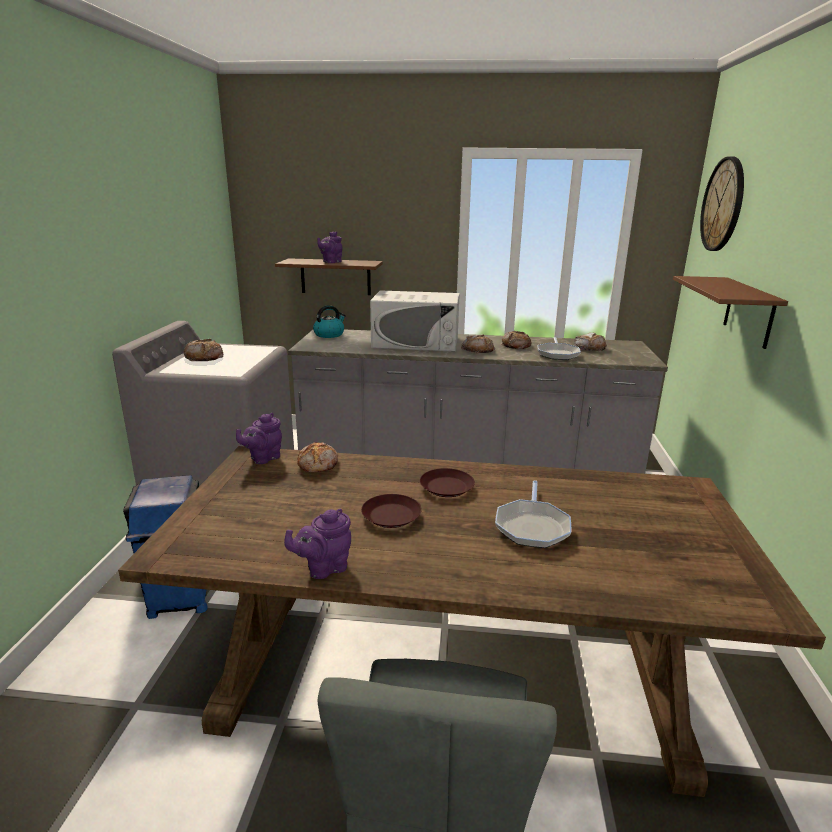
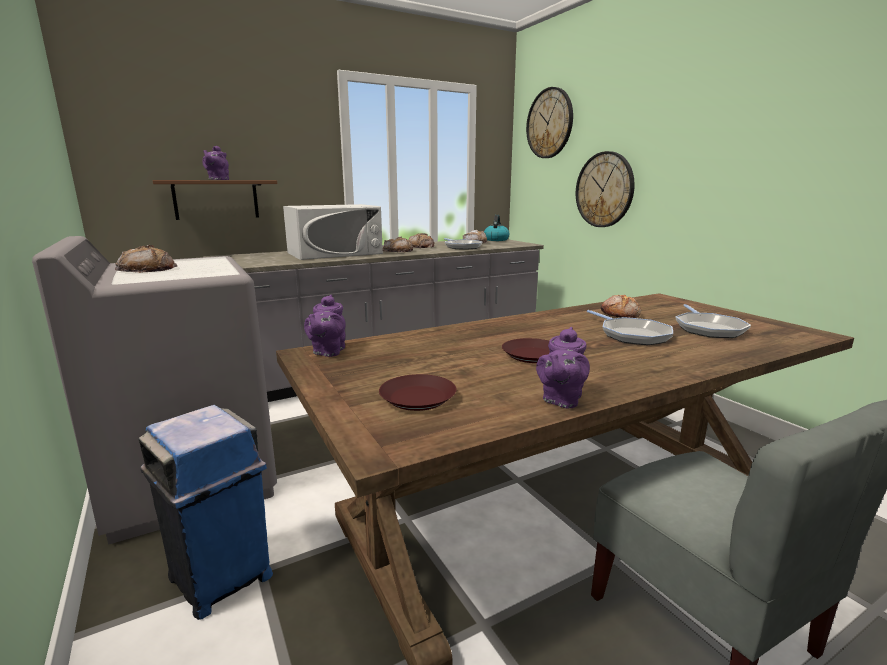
camera: 35 degrees left, 5 degrees down
(319, 464) = (395, 343): bread -> bread (620, 315)
(329, 334) = (233, 257): kettle -> kettle (496, 239)
(447, 487) = (531, 331): brown plate -> brown plate (418, 398)
(640, 549) = (708, 329): none -> frying pan
(749, 312) = (604, 190): brown shelf -> wall clock

